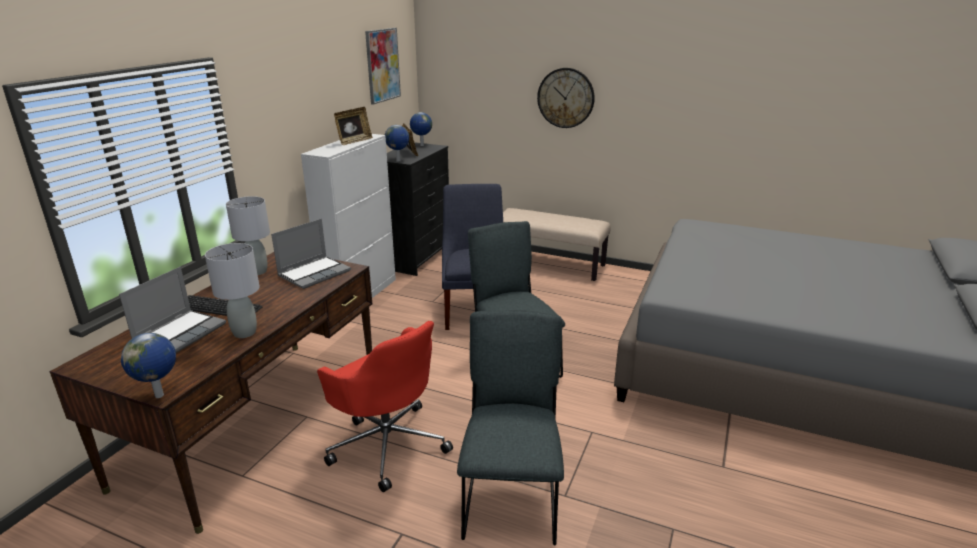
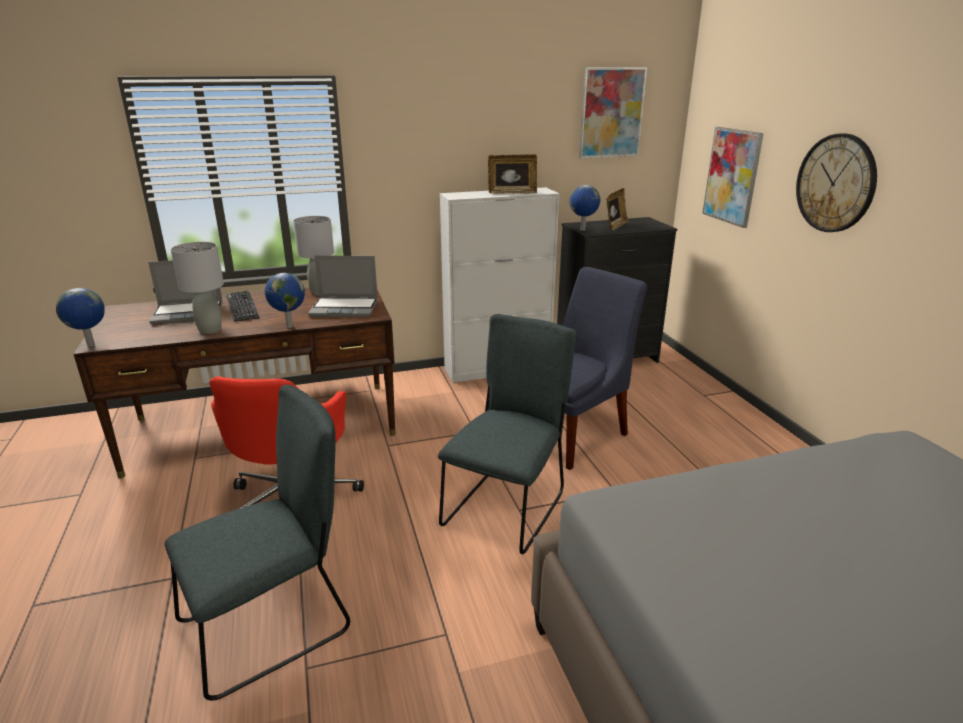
camera: 50 degrees right, 0 degrees up
(421, 145) = (648, 222): globe -> globe (288, 327)
(476, 102) = (732, 176): none -> picture
(549, 264) = (748, 429): beige bench -> none

